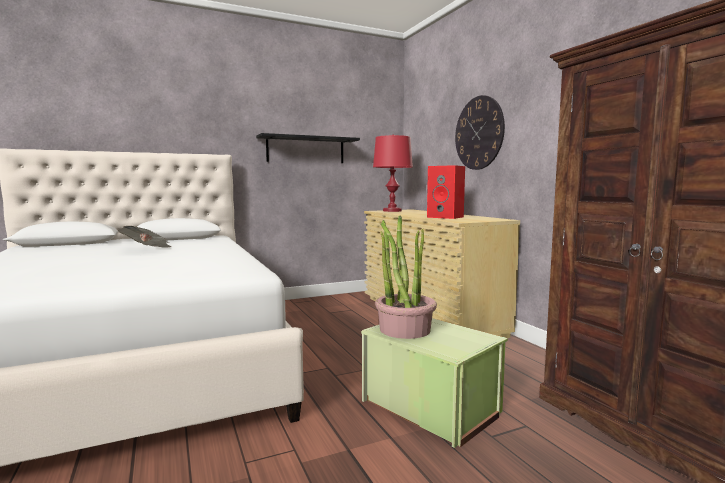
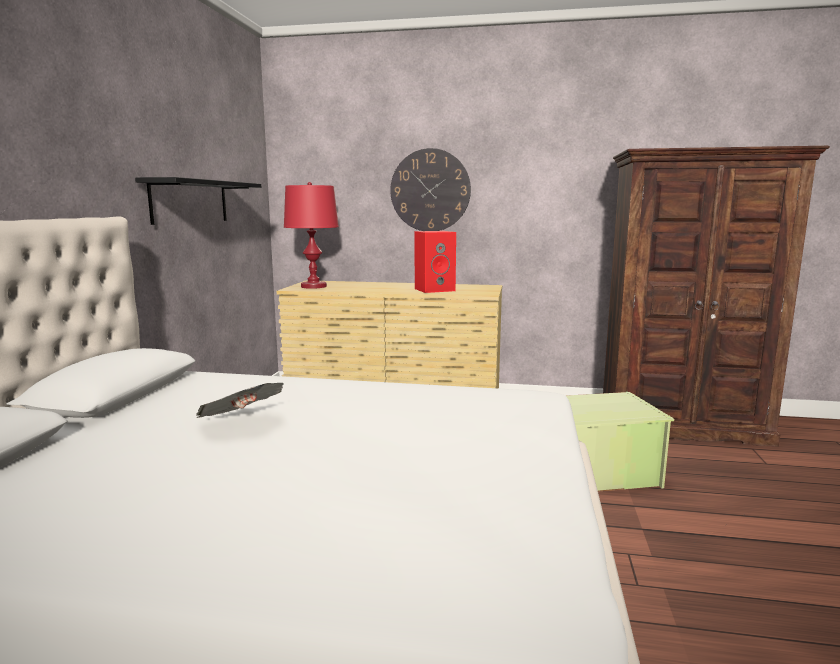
camera: 55 degrees left, 5 degrees up
(404, 329) = (579, 411): potted plant -> none

